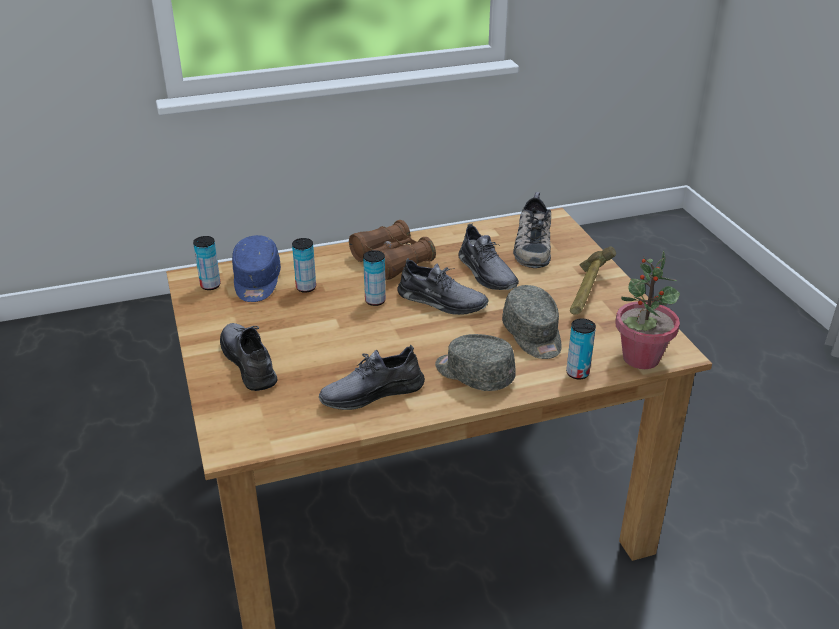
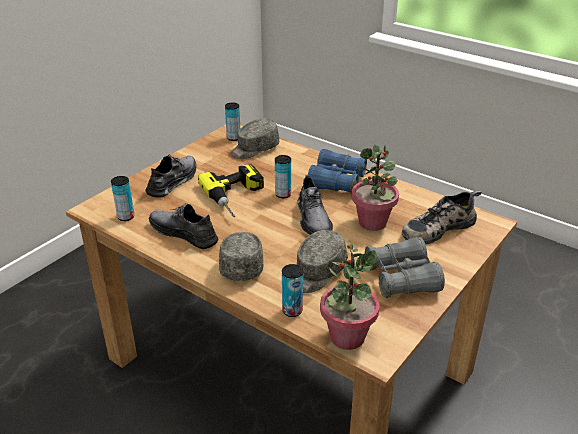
camera: 55 degrees right, 0 degrees up
(256, 282) = (254, 149): blue cap -> grey cap
(306, 287) = (268, 166): can -> can (126, 217)
(344, 330) = (238, 197): none -> power drill
(392, 261) = (336, 181): brown binoculars -> blue binoculars
(486, 272) = (373, 223): grey shoe -> potted plant
(585, 295) = (402, 278): hammer -> grey binoculars

